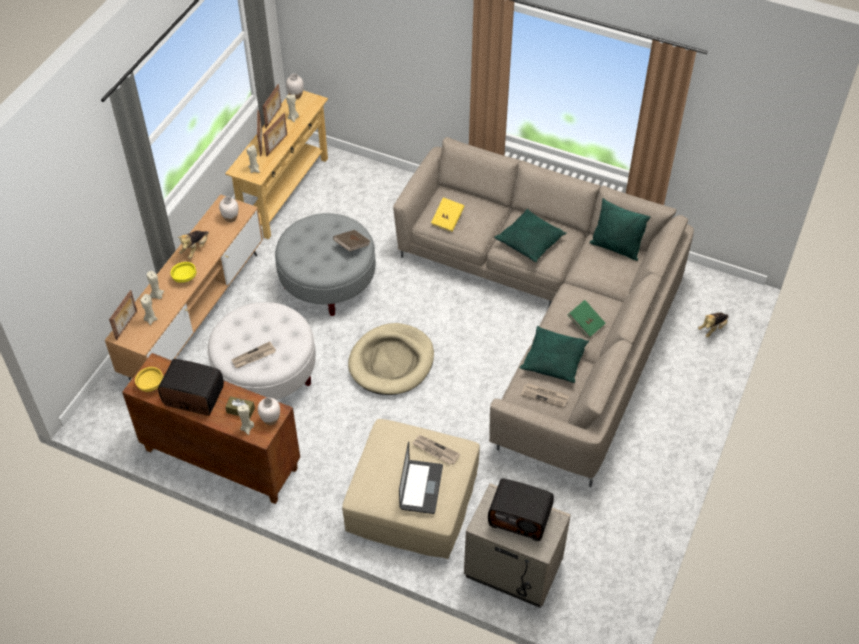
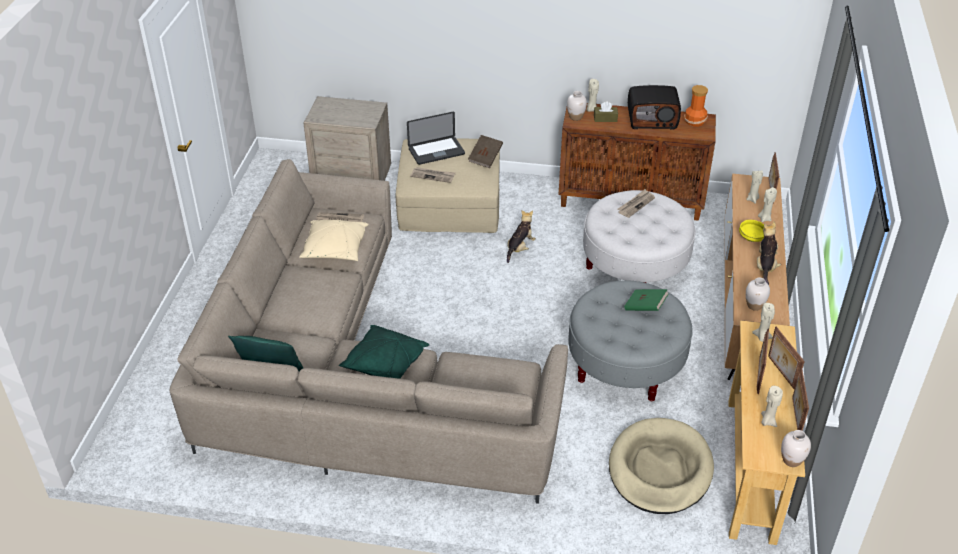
camera: 165 degrees right, 10 degrees down
(150, 385) = (695, 121): yellow bowl -> vase
(352, 245) = (599, 321): brown book -> brown book (485, 158)
(391, 362) = (514, 300): beige dog bed -> beige dog bed (660, 469)
(421, 487) = (436, 151): laptop -> laptop turned 105 degrees counterclockwise
(447, 220) = (497, 371): yellow book -> none
(520, 517) = (344, 115): radio -> none
(553, 360) = (335, 249): green pillow -> beige pillow
(585, 324) = (304, 287): green book -> green book (645, 307)
(712, 329) = (153, 401): plush toy -> plush toy (520, 248)

